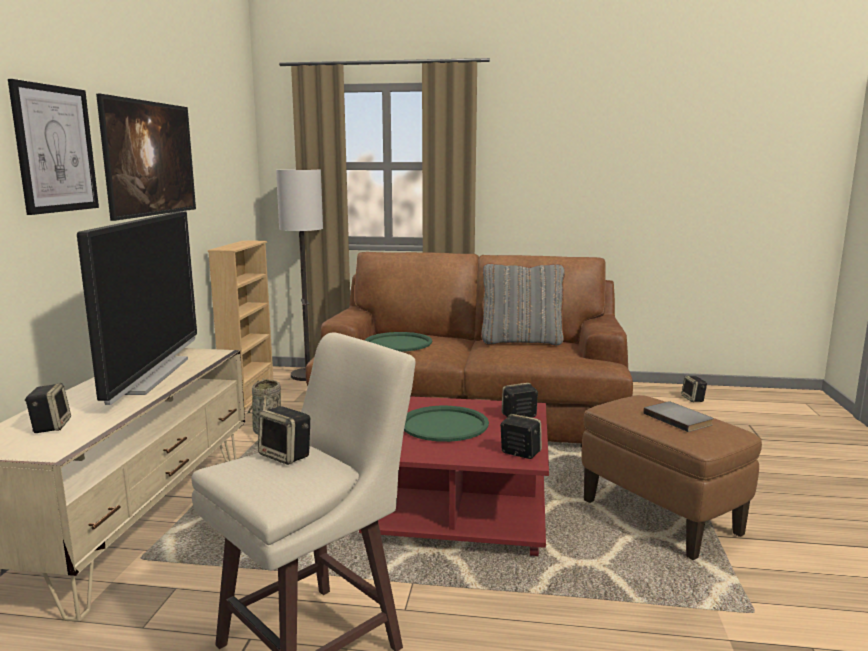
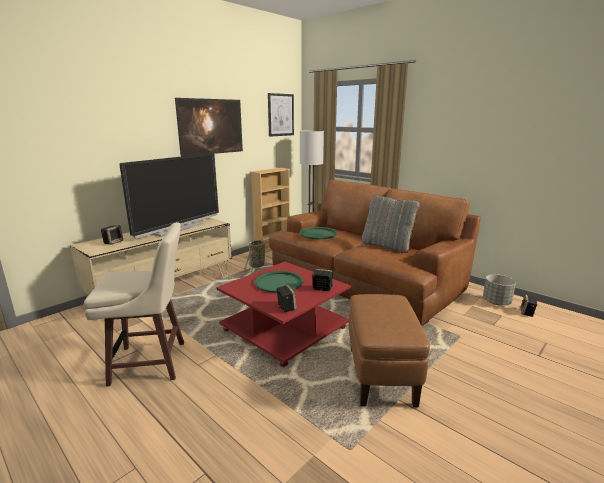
camera: 35 degrees right, 5 degrees up
(55, 149) = (146, 124): picture -> picture (280, 115)
(286, 456) = (138, 275): speaker -> none
(651, 396) = (496, 302): none -> grey planter
(679, 418) = (389, 316): grey book -> none

